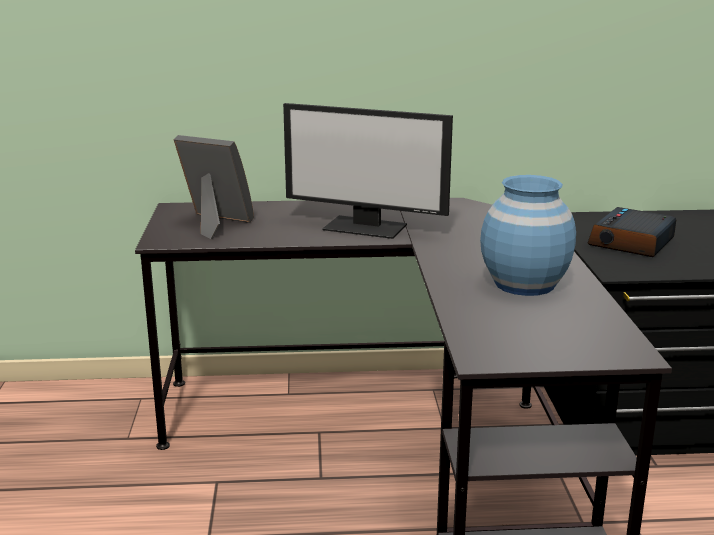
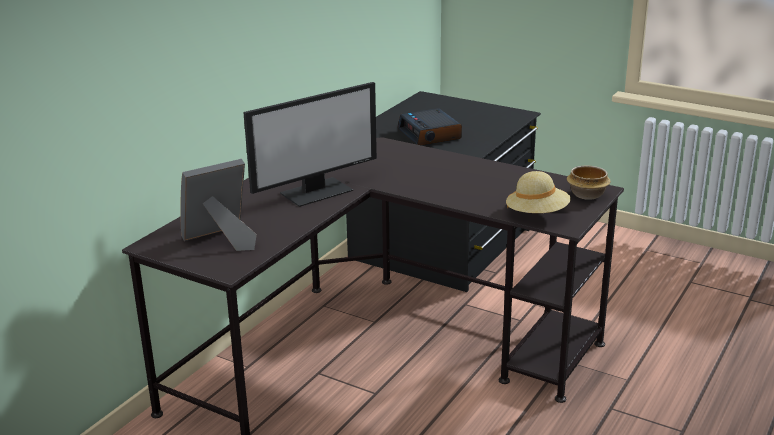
camera: 55 degrees left, 5 degrees up
(485, 334) = (537, 214): none -> beige hat
(524, 284) = (482, 181): blue vase -> none
(597, 348) = (586, 195): none -> bowl

